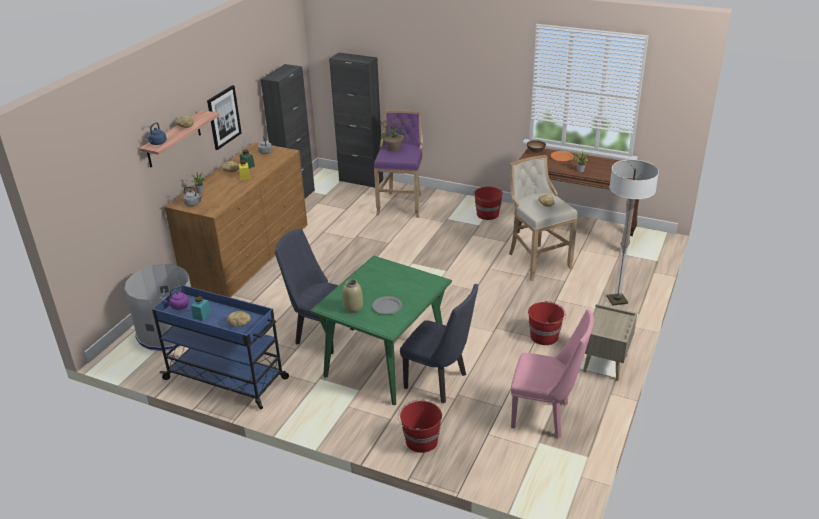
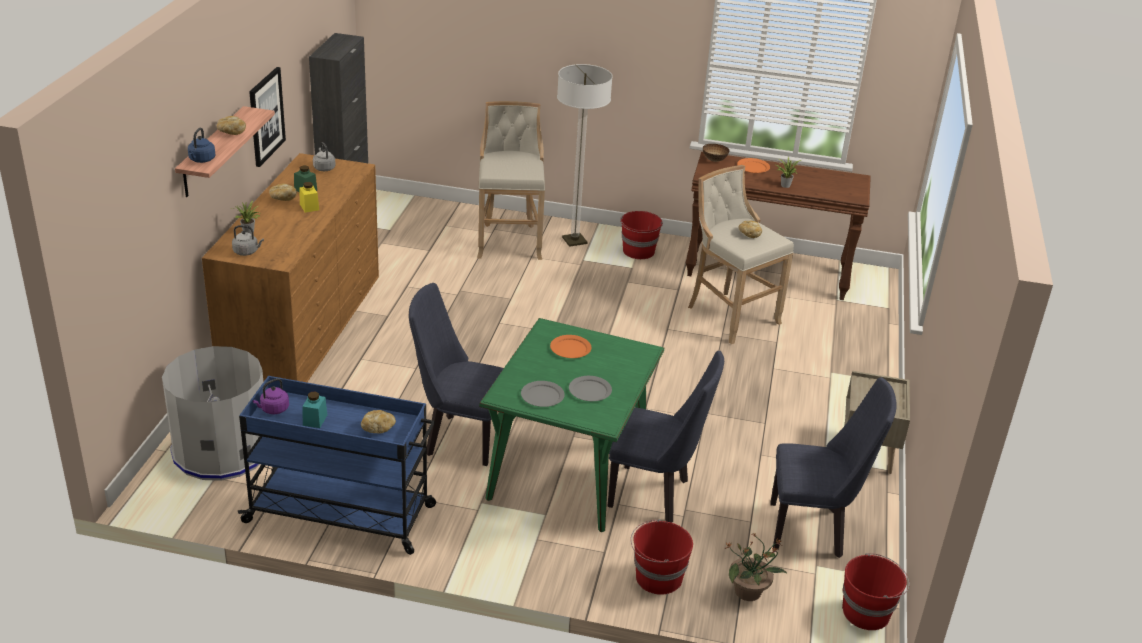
camera: 15 degrees left, 0 degrees up
(353, 308) = (542, 396): beige vase -> grey plate
(361, 180) = (436, 207): black cabinet -> none
(385, 277) = (570, 349): none -> orange plate
(394, 149) = (502, 159): potted plant -> potted plant (749, 592)
(401, 204) = (509, 240): purple stool -> beige stool
(545, 336) = (775, 420): red bucket -> red bucket (867, 612)
(546, 416) = (814, 529): pink chair -> blue chair
(617, 300) = (854, 364): floor lamp -> floor lamp (574, 241)

